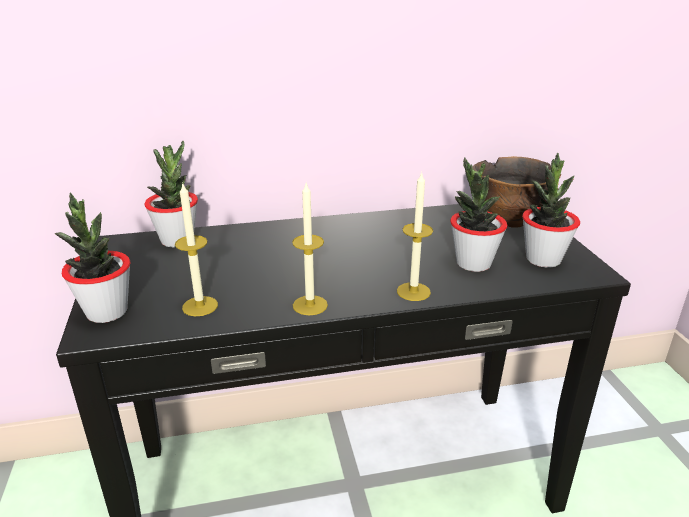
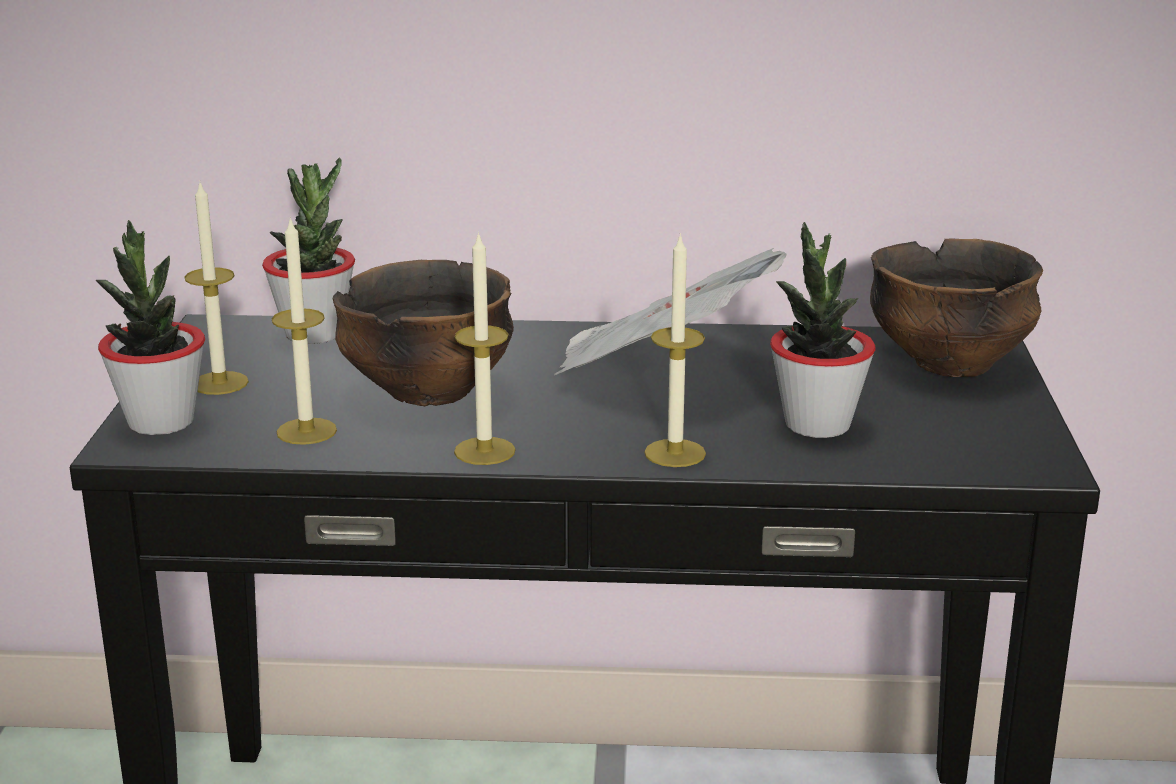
camera: 15 degrees right, 5 degrees down
(134, 279) = (220, 383): none -> candle
(259, 270) = (428, 392): none -> bowl
(375, 240) = (661, 370): none -> newspaper
(543, 259) = (958, 433): potted plant -> none

